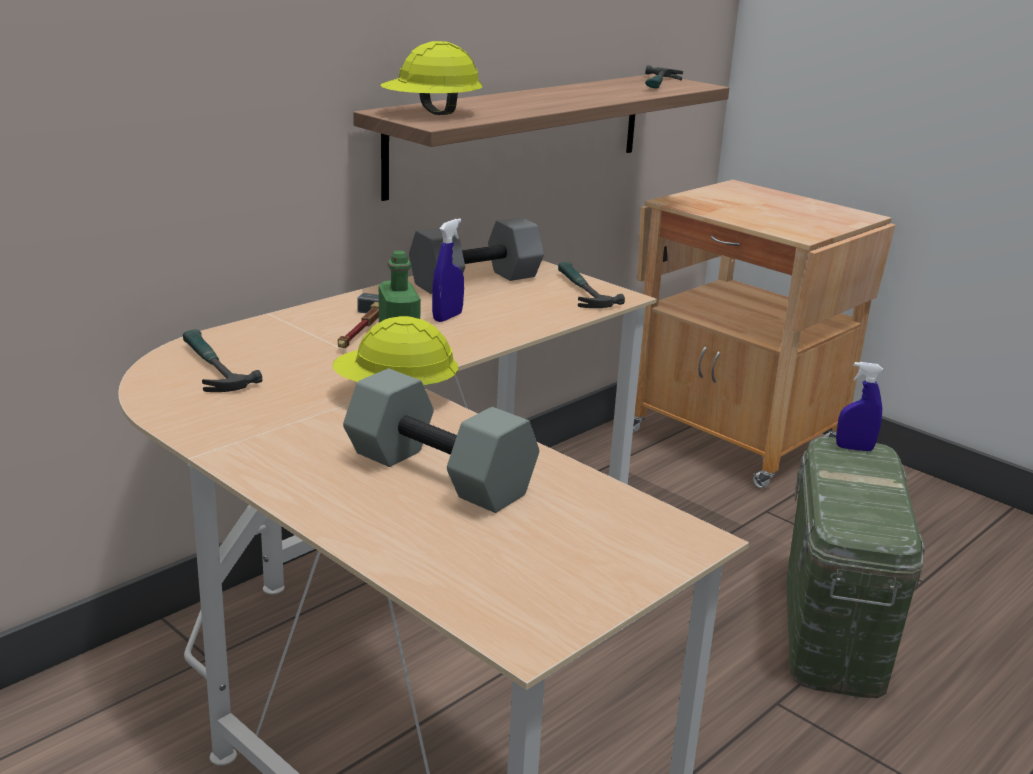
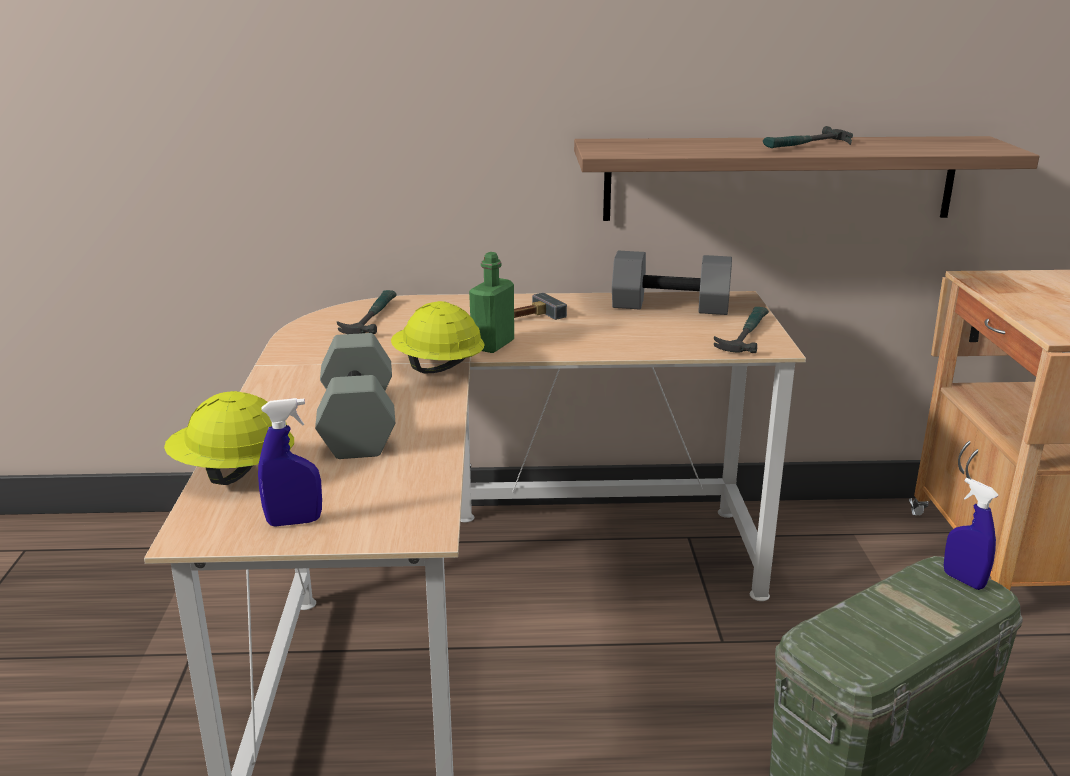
camera: 45 degrees right, 0 degrees up
(431, 114) = (627, 146): yellow hard hat -> yellow hard hat (233, 473)
(447, 317) = (589, 327): blue spray bottle -> blue spray bottle (294, 522)
(659, 84) = (955, 145): hammer -> hammer (807, 145)

